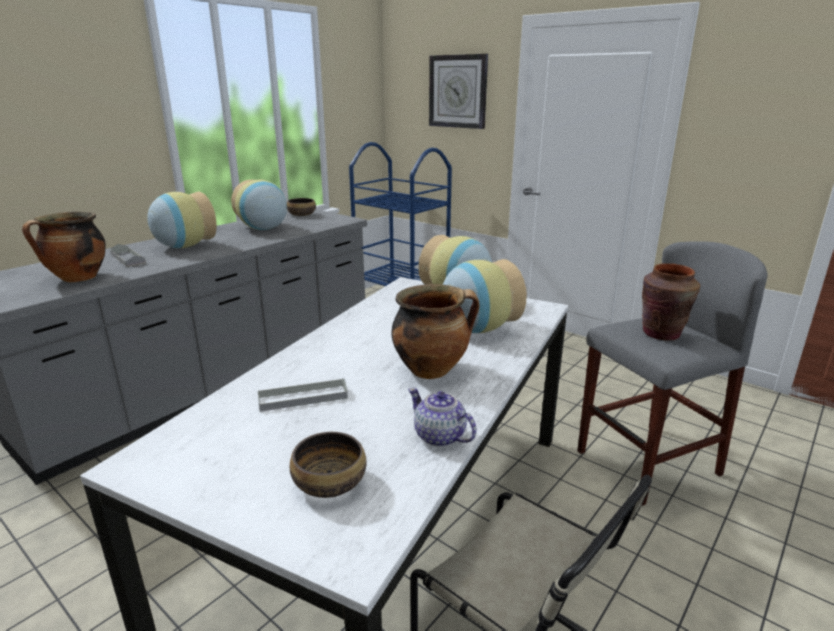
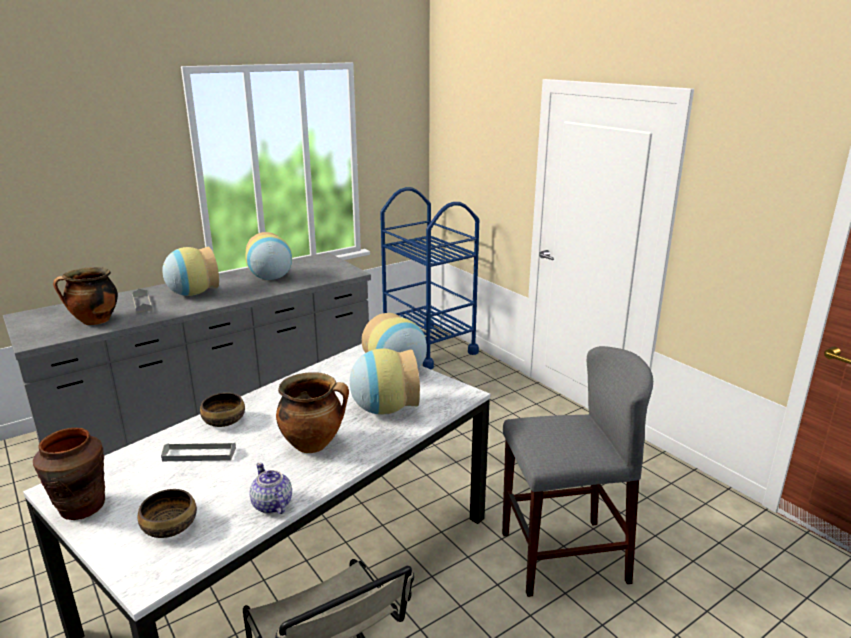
camera: 15 degrees right, 0 degrees up
(302, 215) = (316, 262): bowl -> bowl (224, 421)
(458, 91) = (488, 144): wall clock -> none
(661, 333) = (561, 435): brown vase -> brown vase (82, 507)

